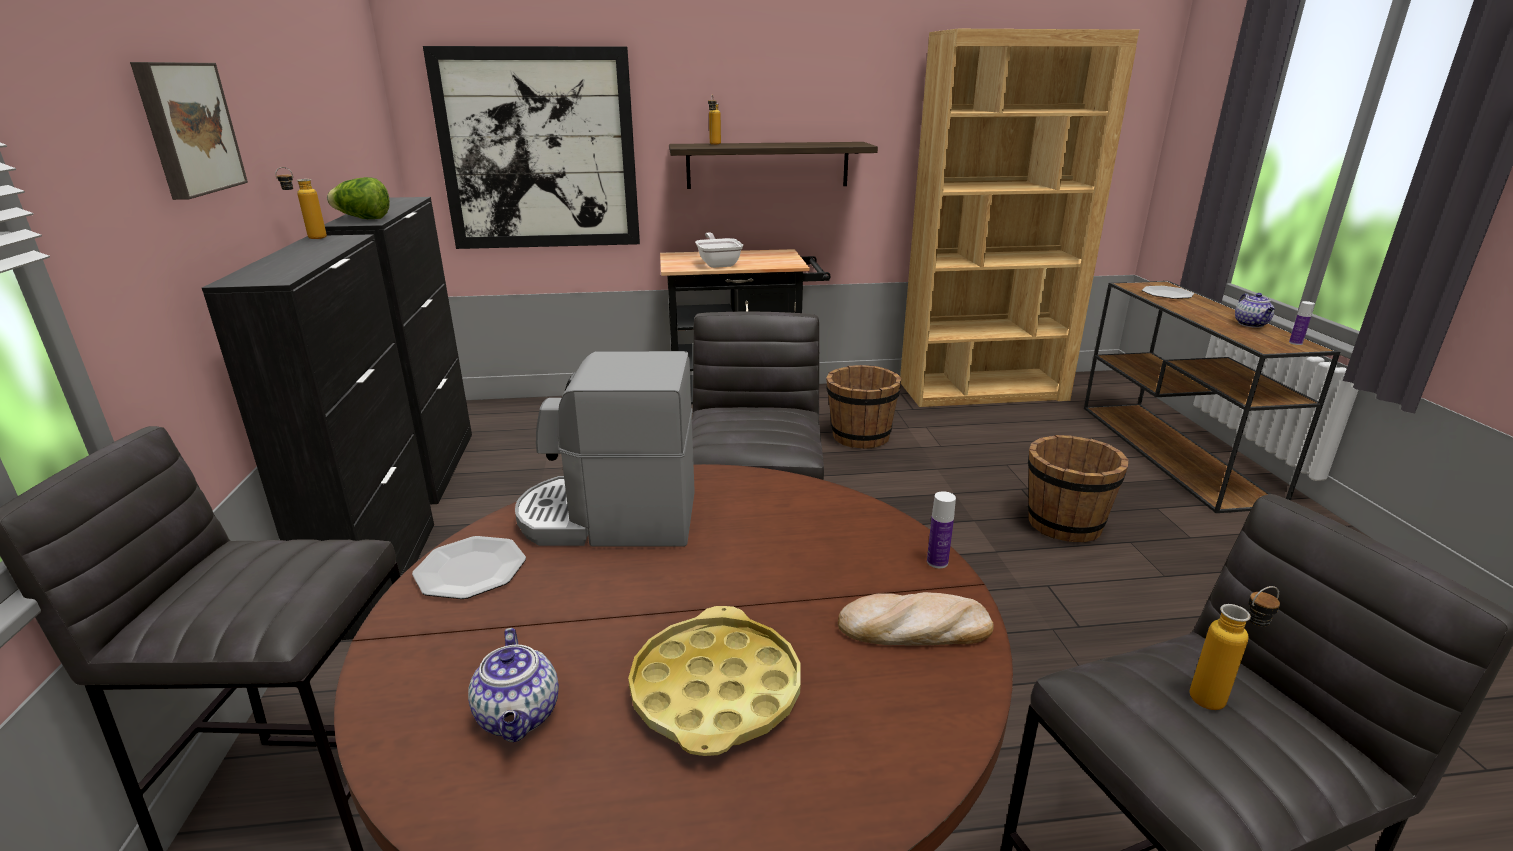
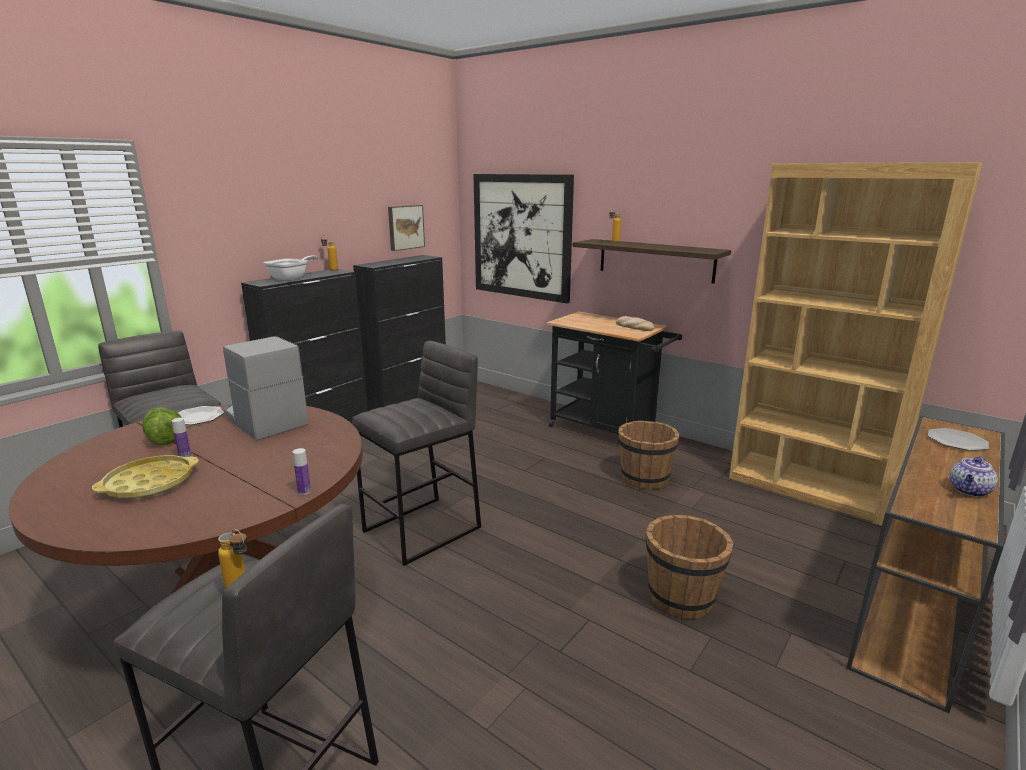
camera: 45 degrees right, 5 degrees down
(187, 128) = (264, 216): picture -> picture (405, 227)
(363, 218) = (377, 264): lettuce -> lettuce (164, 439)
(519, 717) = (109, 460): teapot -> none
(718, 264) = (590, 324): frying pan -> frying pan (291, 278)
(914, 628) = (233, 504): bread -> bread (634, 327)
(1295, 343) = (967, 520): bottle -> bottle (185, 456)

